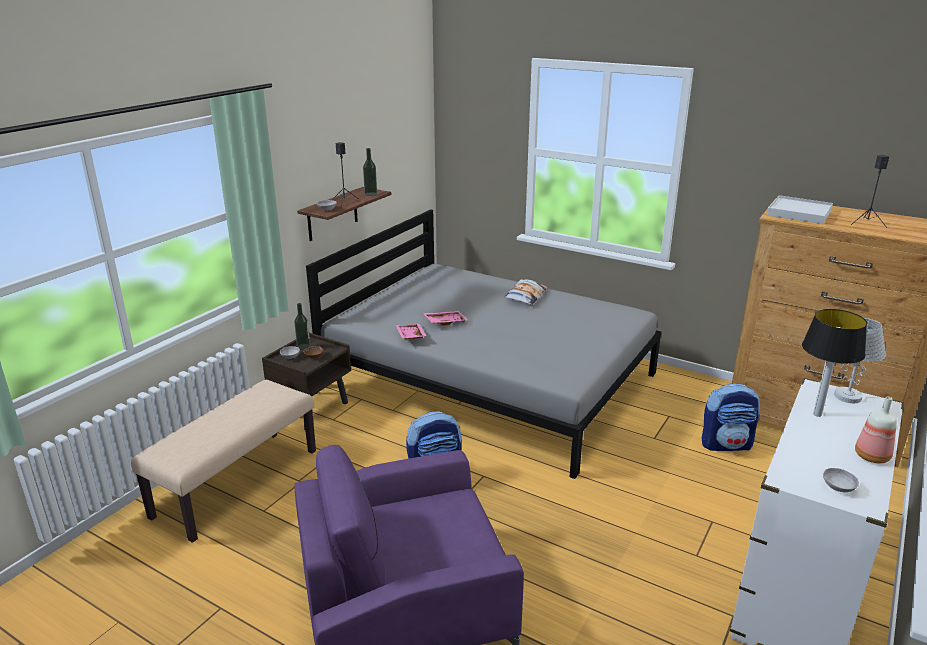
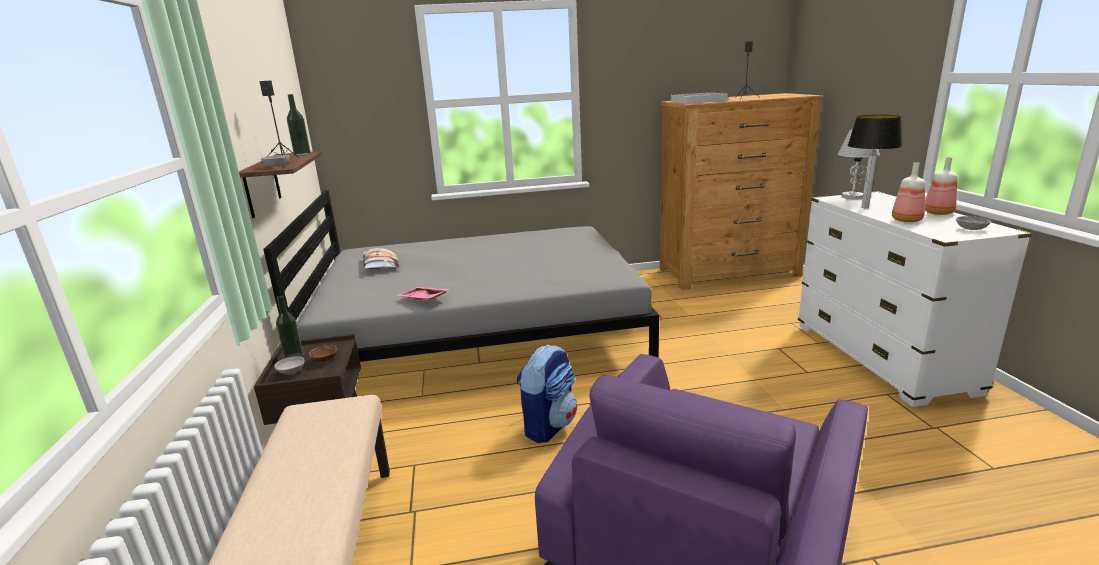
camera: 40 degrees left, 5 degrees down
(445, 322) = (438, 279): pink tray -> none
(525, 296) = (477, 244): pillow -> pillow (380, 264)
(726, 444) = (707, 303): backpack -> none
(809, 447) = (906, 220): none -> bottle

